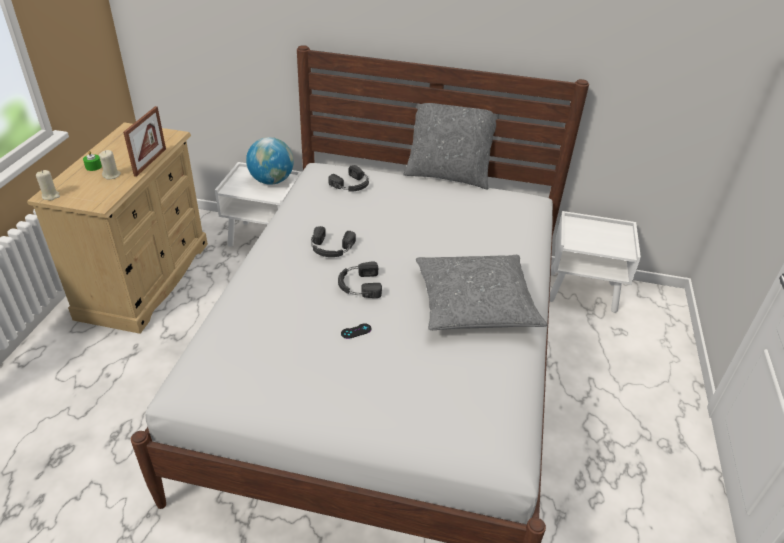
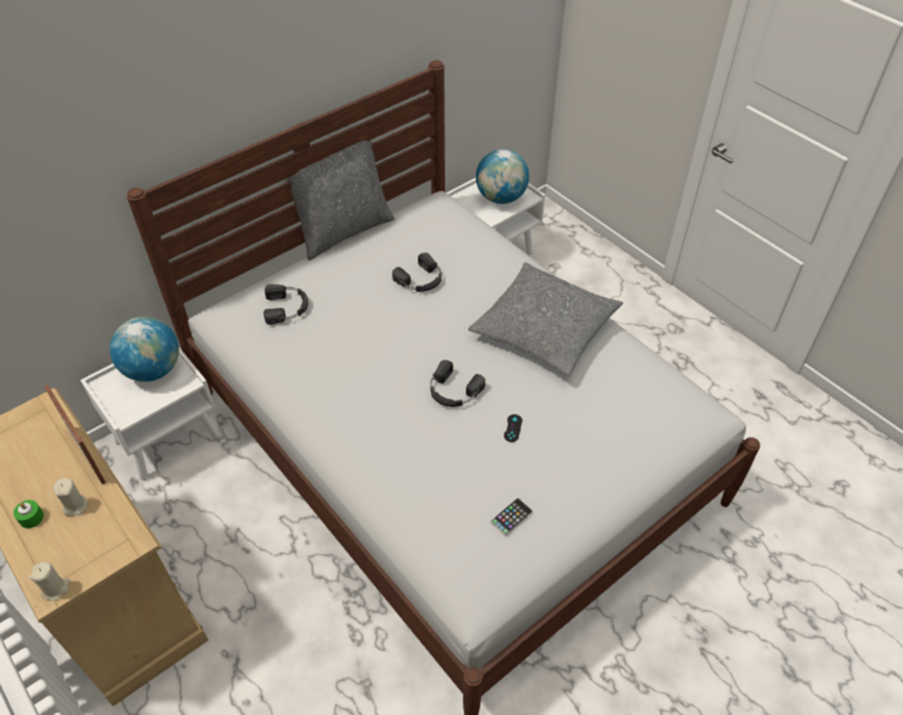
camera: 50 degrees left, 10 degrees up
(271, 370) = (511, 517): none -> phone
(331, 248) = (379, 381): black headphones -> black headphones (421, 280)
(603, 239) = (501, 198): none -> globe

